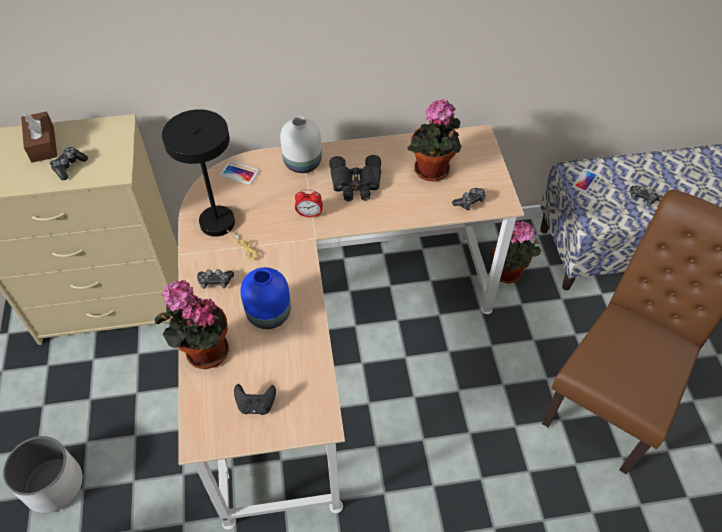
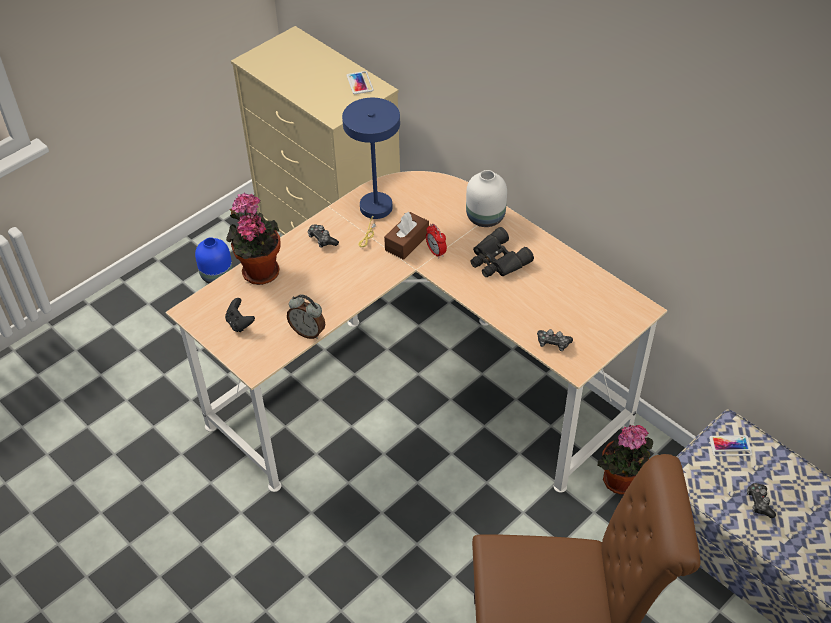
camera: 55 degrees right, 5 degrees down
(42, 144) = (324, 68): brown tissue box -> brown tissue box (407, 242)
(53, 484) = (164, 308): white planter -> none
(69, 166) = (317, 92): game controller -> none
(222, 227) = (375, 212): black table lamp -> blue table lamp
(239, 173) = (436, 189): phone -> phone (360, 83)
(267, 314) = (319, 284): blue vase -> blue vase (216, 275)
(316, 355) = (308, 332): none -> alarm clock
(432, 172) = (562, 301): potted plant -> none

